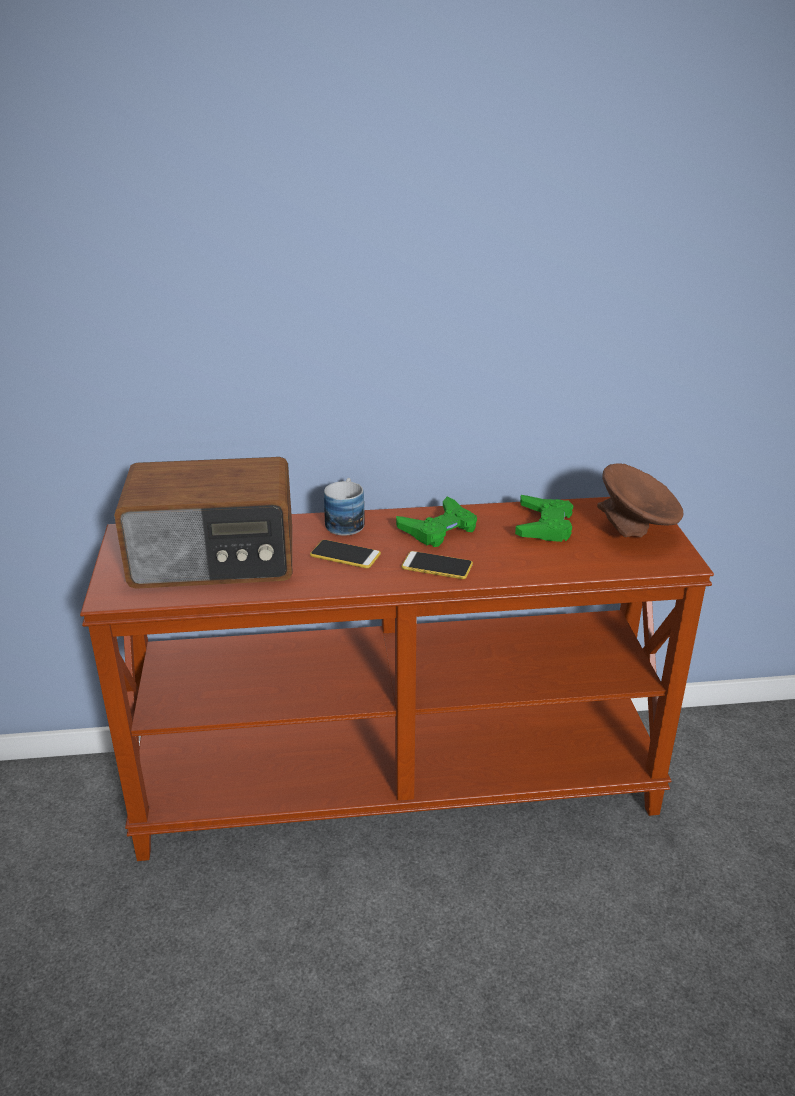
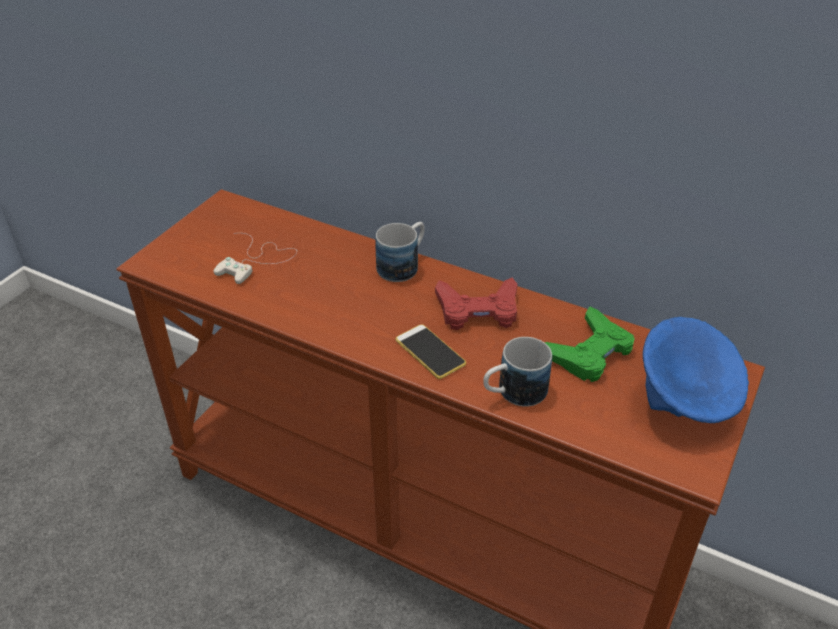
camera: 35 degrees right, 10 degrees up
(214, 561) = (256, 260): radio -> white game controller
(345, 555) = (364, 302): phone -> none
(439, 529) = (478, 310): green game controller -> red game controller
(525, 567) = (513, 393): none -> mug
(635, 531) = (684, 405): brown bowl -> blue bowl

